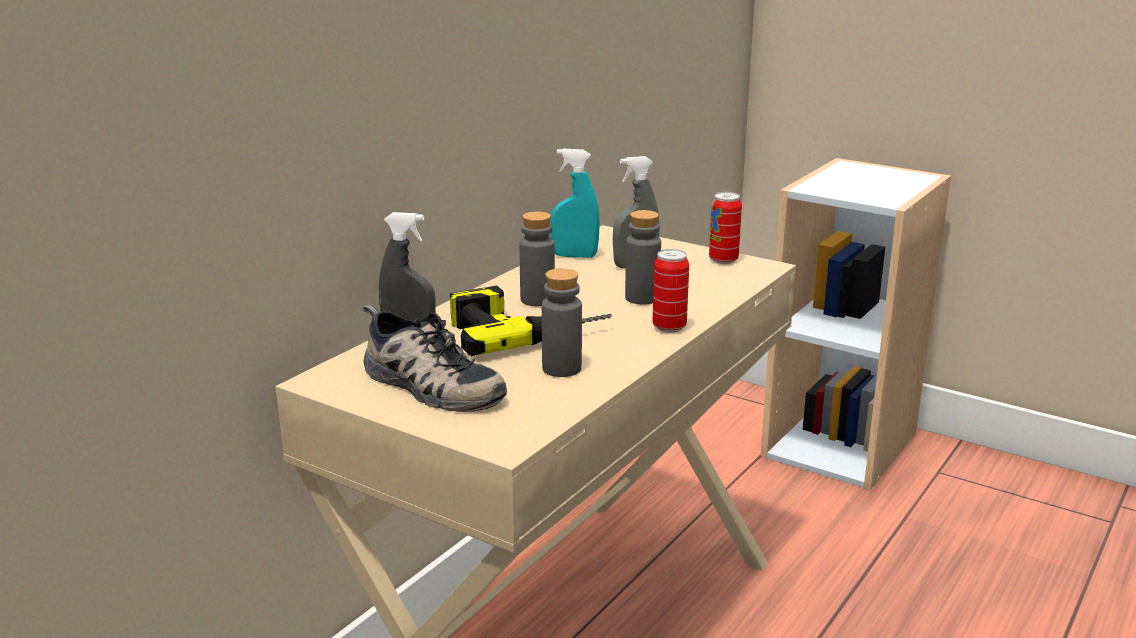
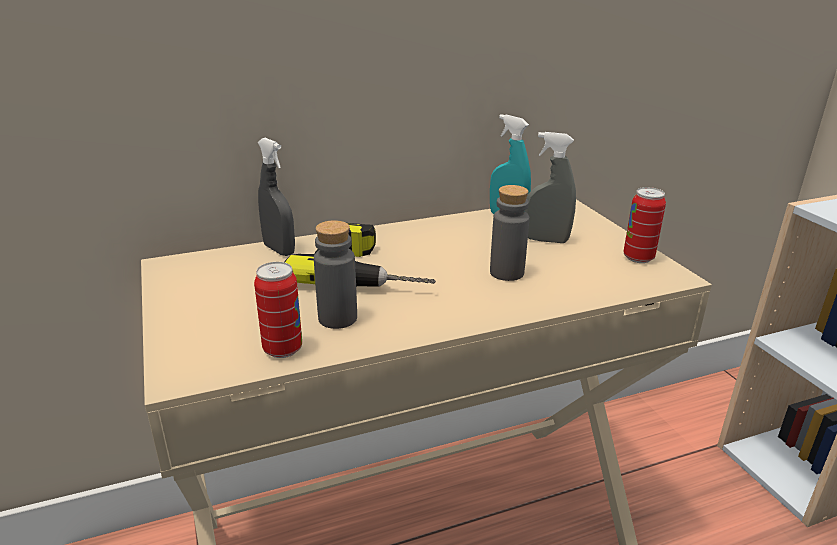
camera: 35 degrees right, 5 degrees up
(428, 386) = (222, 296): shoe -> none
(537, 300) = (418, 247): grey bottle -> none
(669, 327) = (488, 310): can -> can (282, 349)

